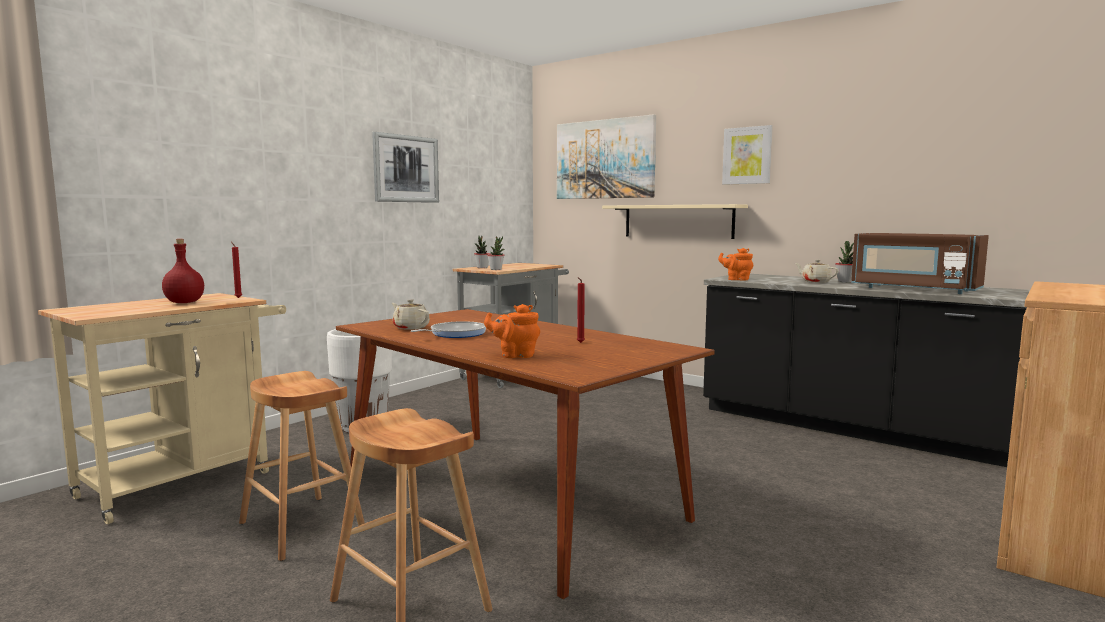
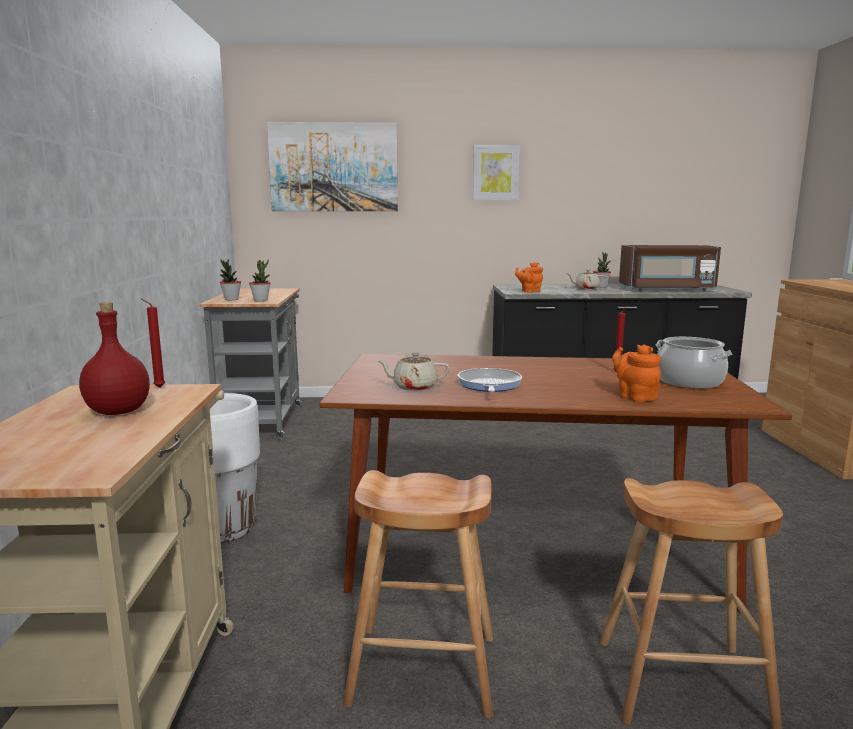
camera: 40 degrees left, 5 degrees up
(406, 169) = (159, 173): picture -> none
(515, 355) = (634, 396): orange teapot -> orange teapot turned 105 degrees clockwise
(606, 356) = (689, 382): none -> cooking pot
(678, 221) = (425, 236): beige shelf -> none

